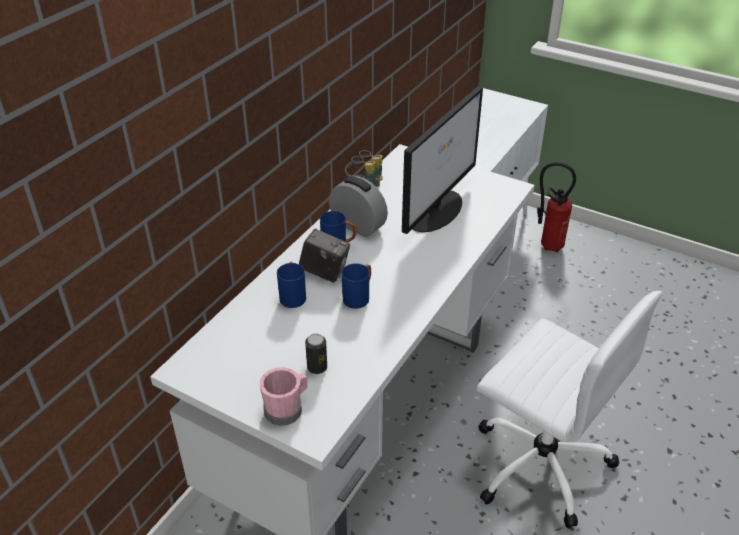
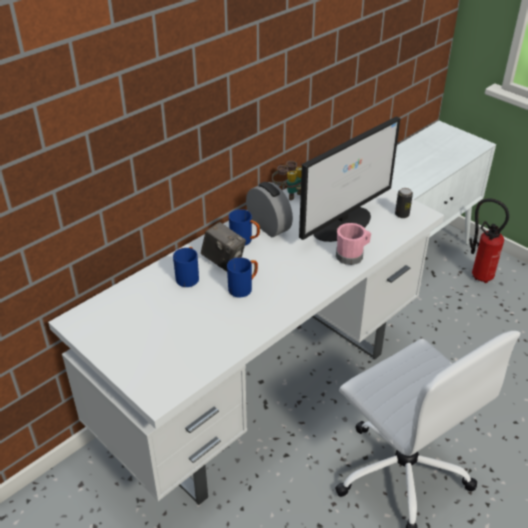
camera: 15 degrees right, 0 degrees up
(287, 409) = (144, 371): pink mug -> pink mug (352, 255)
(317, 367) = (183, 341): can -> can (402, 214)

